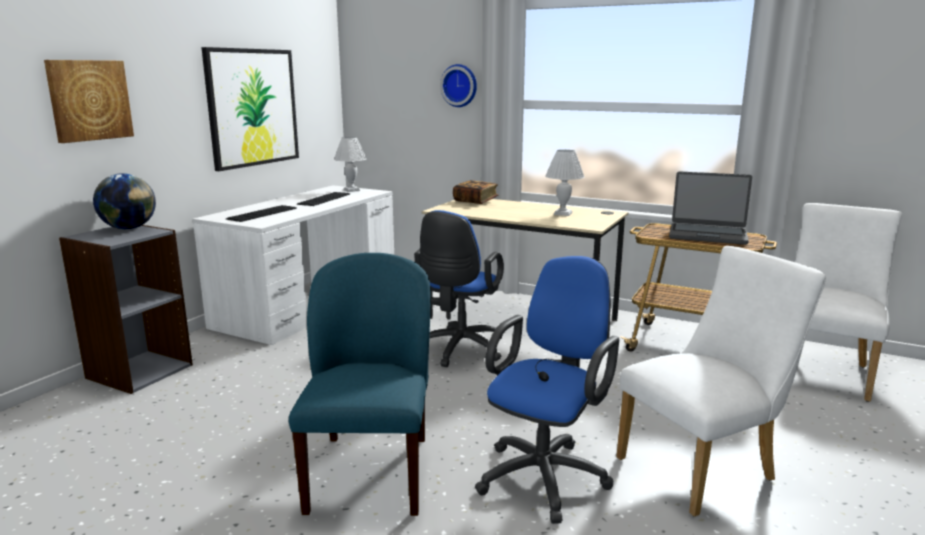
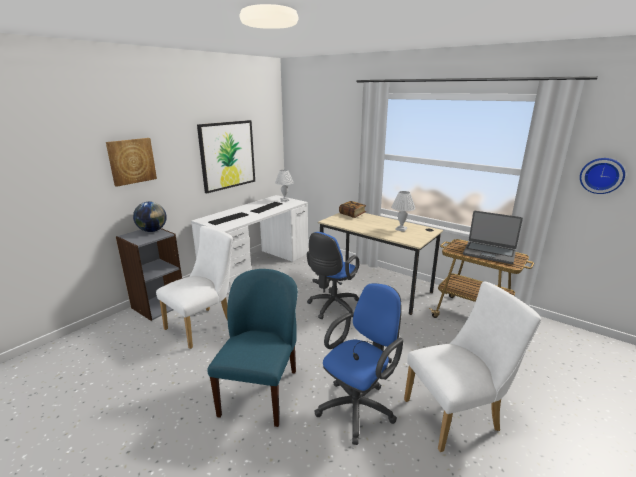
camera: 10 degrees right, 5 degrees up
(460, 85) = (348, 142): wall clock -> wall clock (601, 175)
(824, 371) = (558, 346): white chair -> white chair (204, 325)

